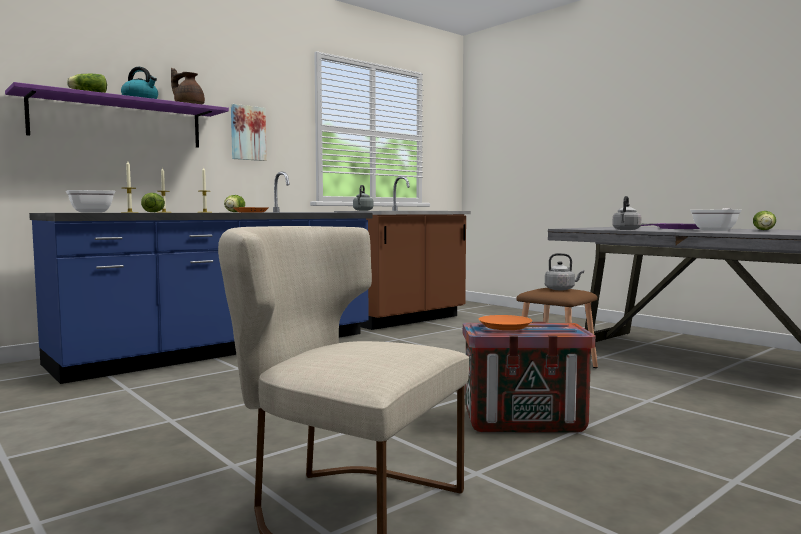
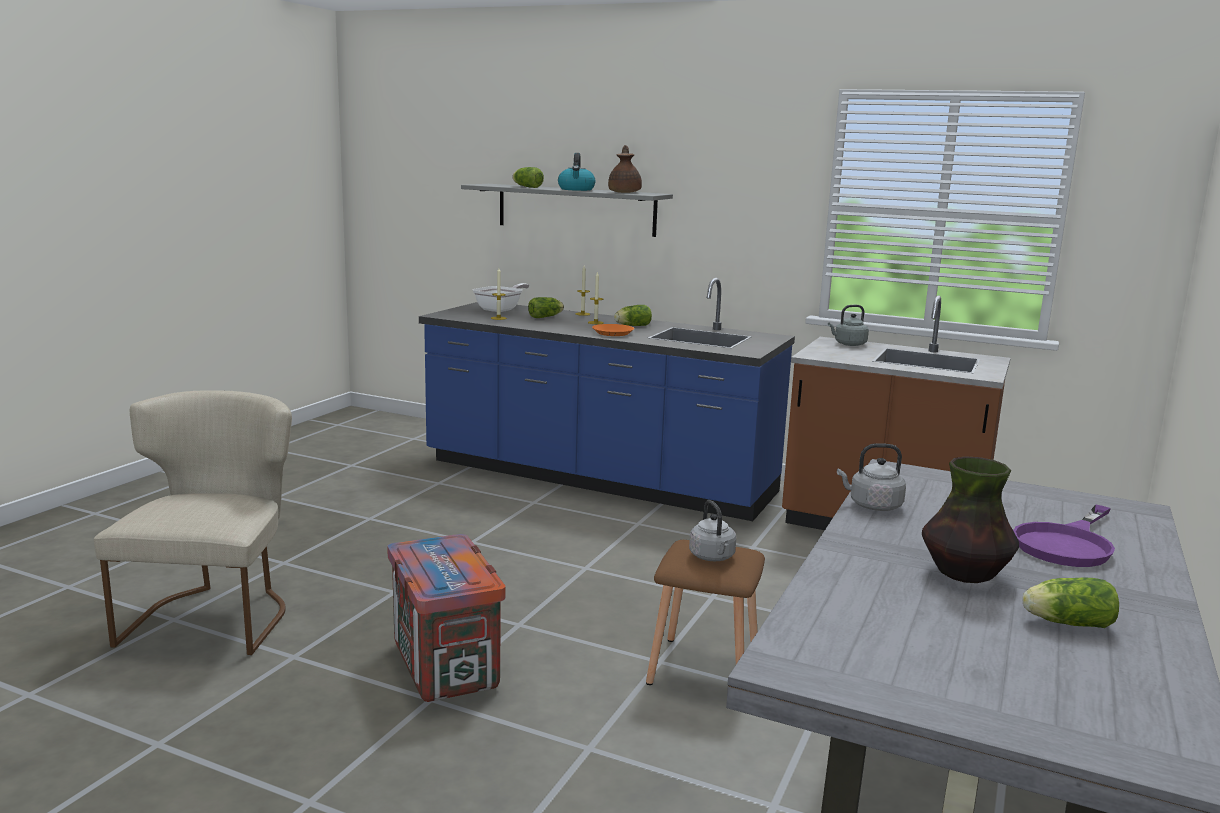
camera: 65 degrees right, 10 degrees up
(119, 122) = (576, 209): purple shelf -> grey shelf
(247, 133) = (719, 218): picture -> none
(505, 326) = (434, 552): orange plate -> none
(717, 230) = (964, 574): frying pan -> vase

